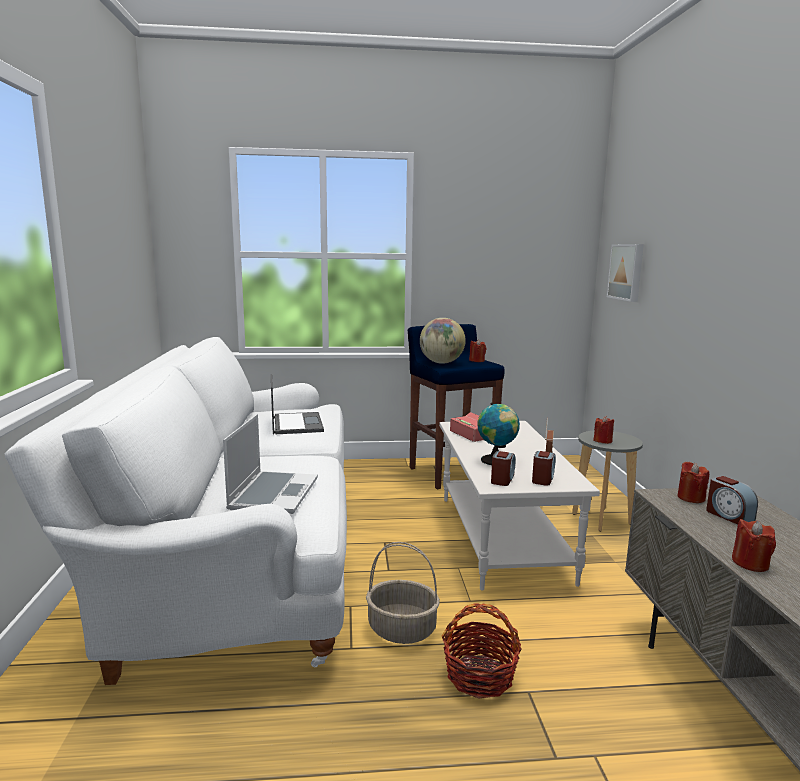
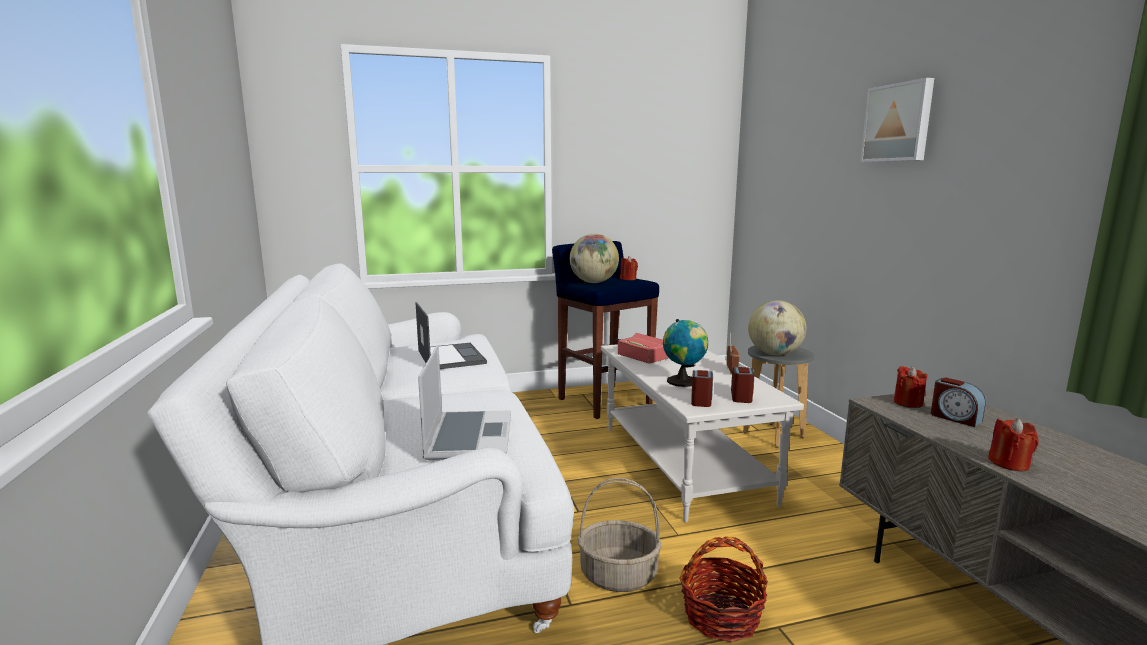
camera: 10 degrees left, 0 degrees up
(603, 441) = (775, 354): red candle -> globe
(627, 272) = (776, 181): picture -> picture (898, 123)

